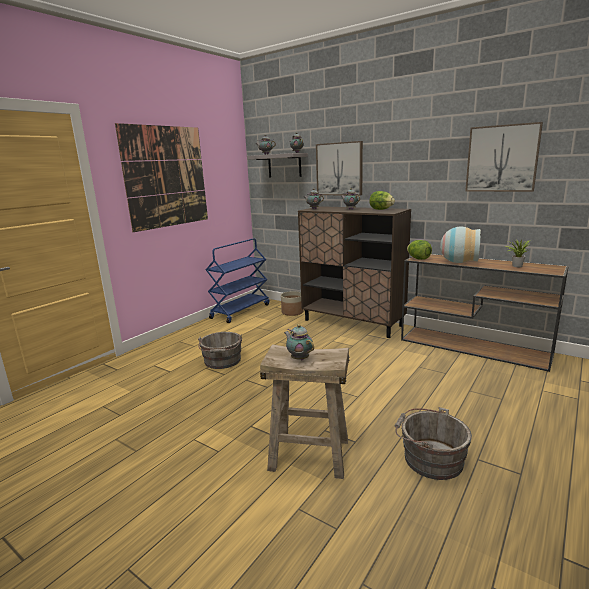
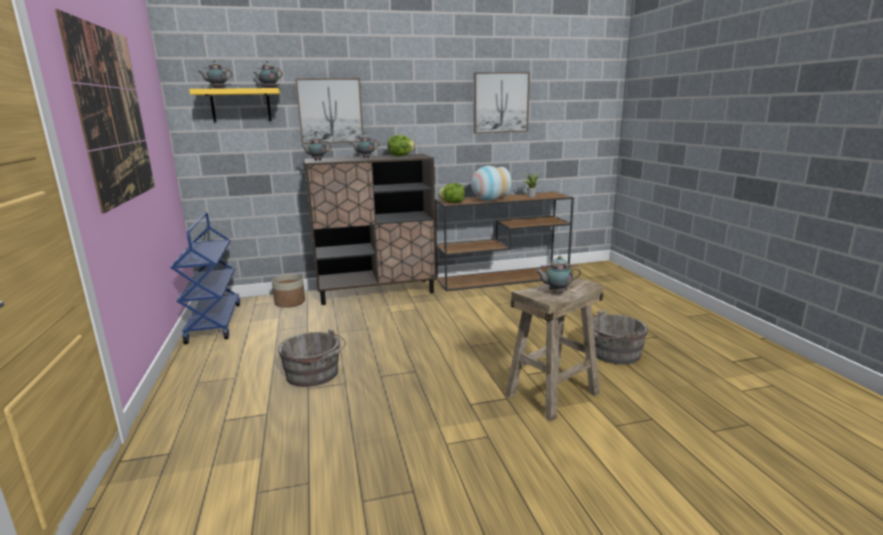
camera: 50 degrees left, 0 degrees up
(284, 165) = (241, 105): grey shelf -> yellow shelf

